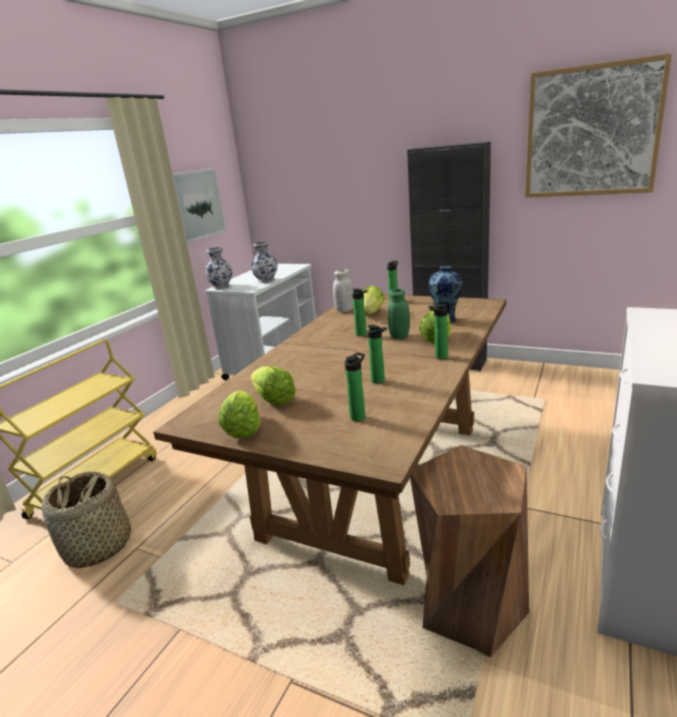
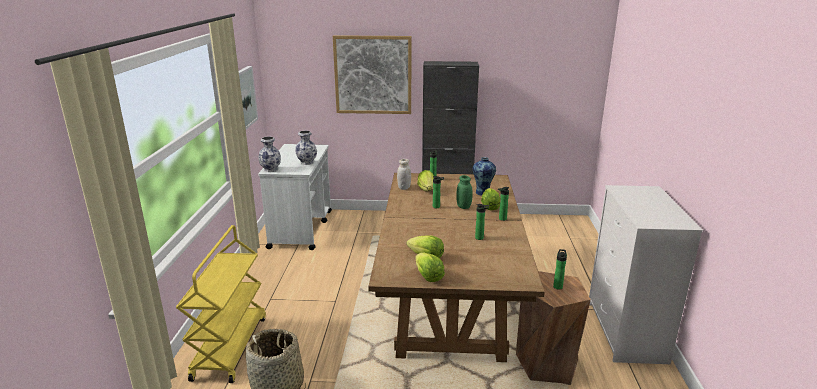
camera: 25 degrees left, 0 degrees up
(359, 416) = (489, 260): bottle -> bottle (558, 286)
(591, 132) = (541, 61): picture -> picture (373, 75)

